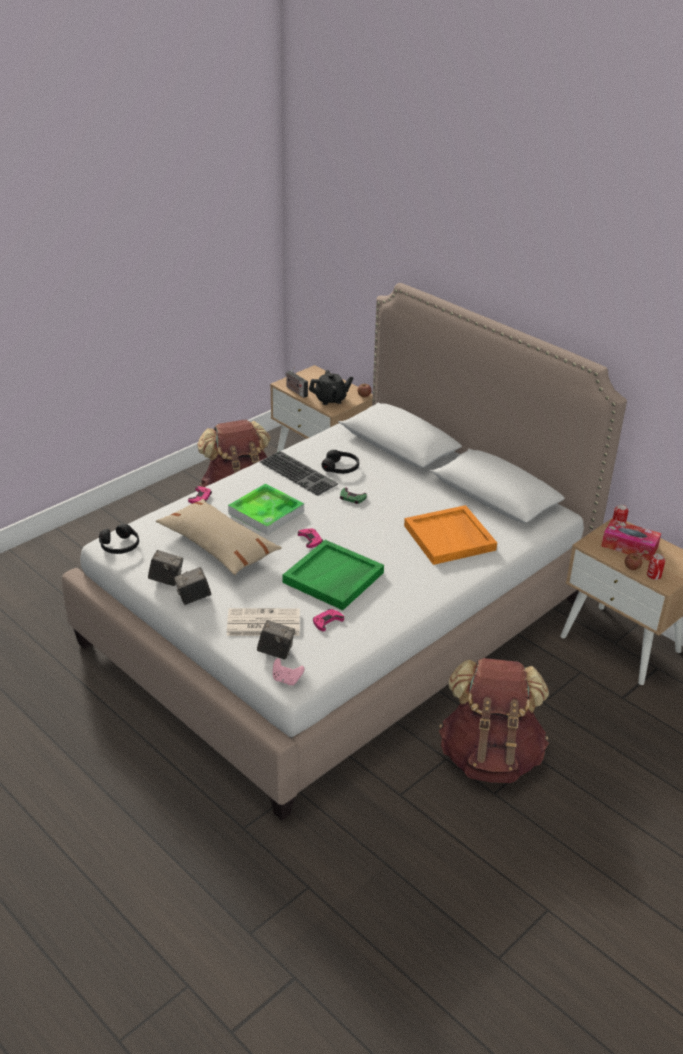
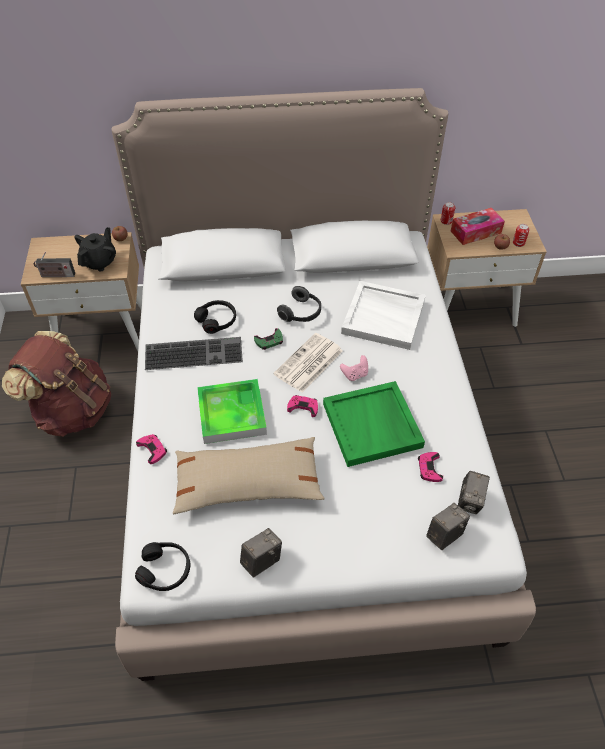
camera: 50 degrees left, 15 degrees up
(193, 598) = (310, 554): camera -> camera (470, 501)
(262, 623) = (396, 520): newspaper -> newspaper (308, 363)
(286, 680) = (488, 550): pink game controller -> pink game controller (355, 374)
(399, 499) = (301, 313): none -> headphones
(450, 538) = (384, 317): orange tray -> white tray
(490, 757) = (527, 457): brown backpack -> none

